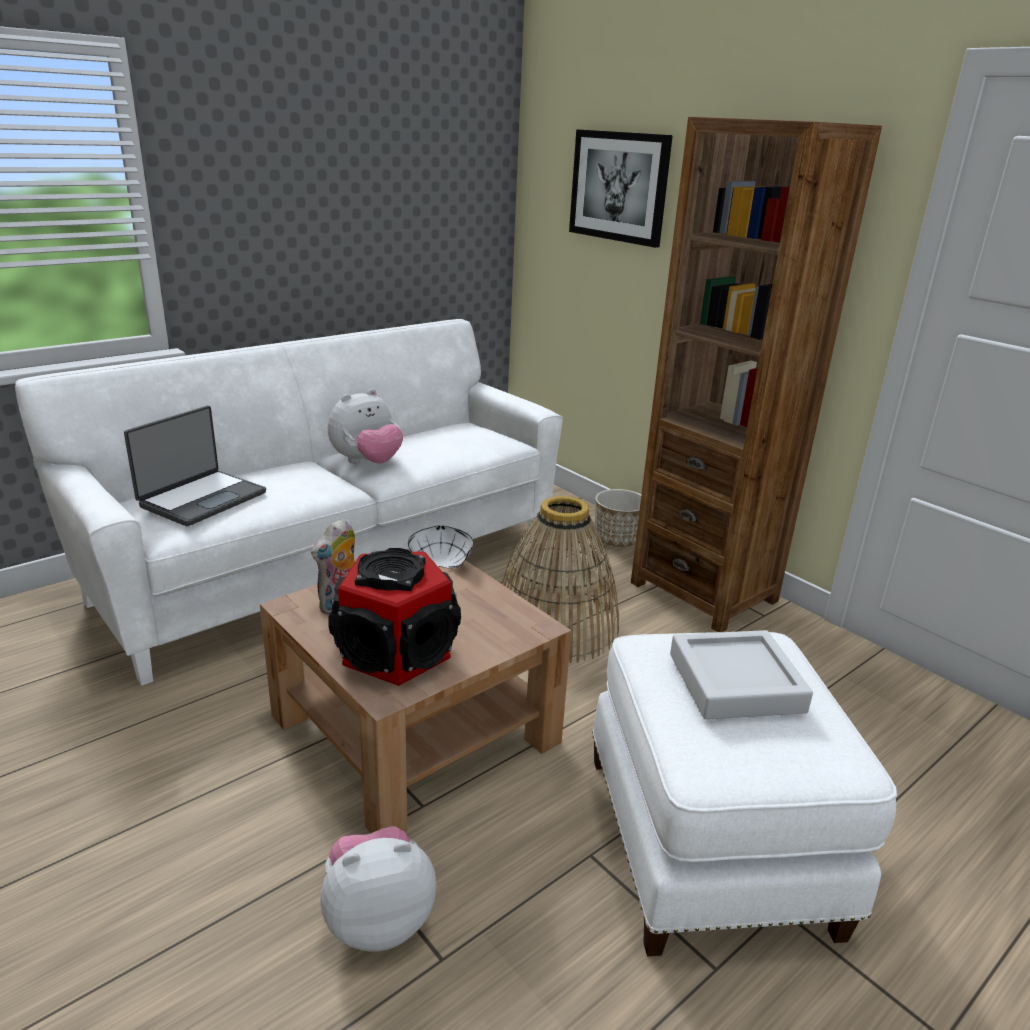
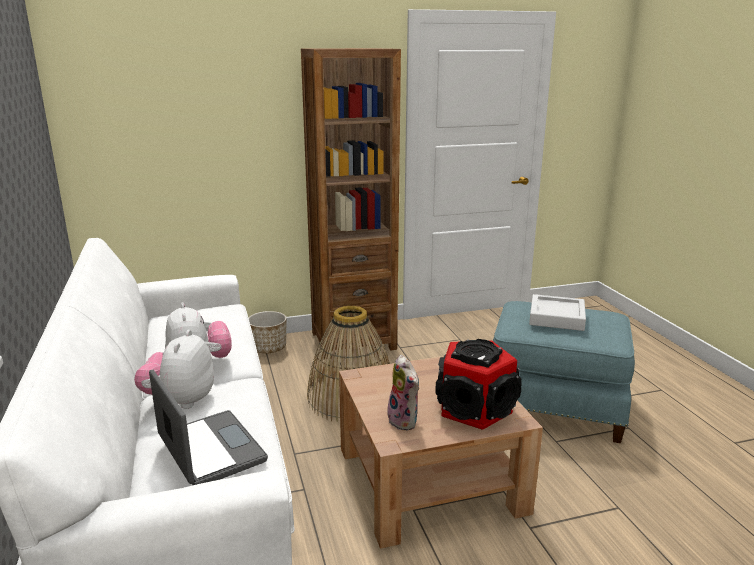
camera: 65 degrees left, 5 degrees down
(378, 919) = (589, 526): plush toy -> plush toy (180, 401)
(439, 562) = (367, 375): white bowl -> none
(619, 187) = (181, 101): picture -> none
(711, 841) = (554, 404): white ottoman -> blue ottoman

